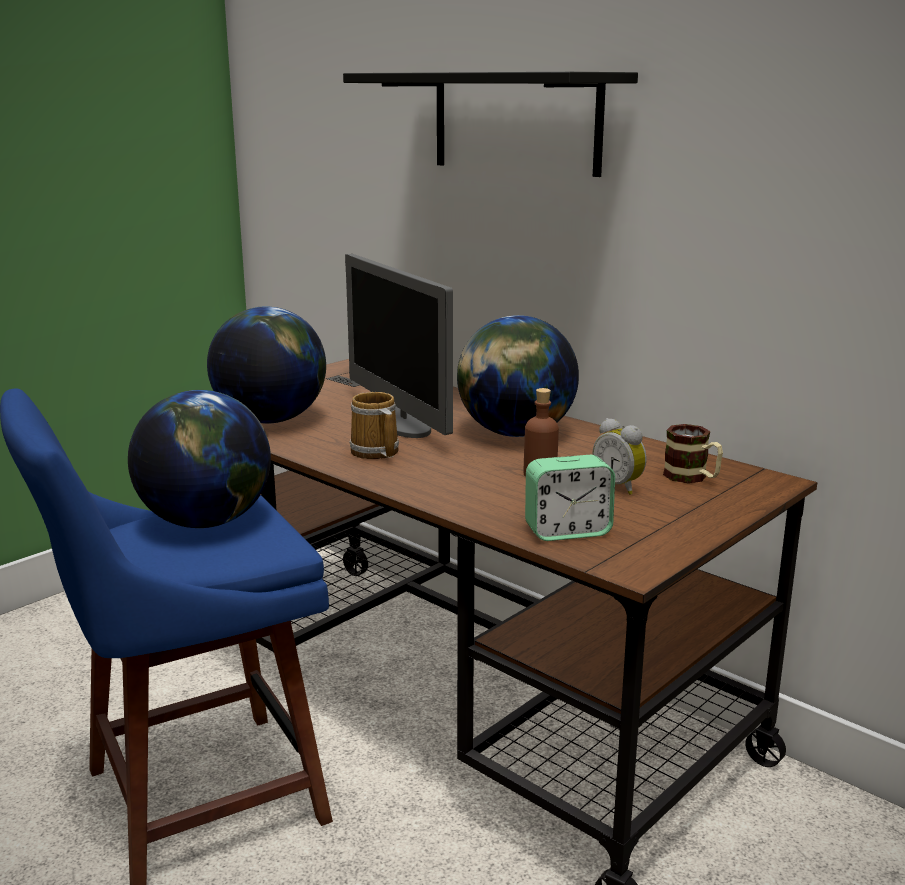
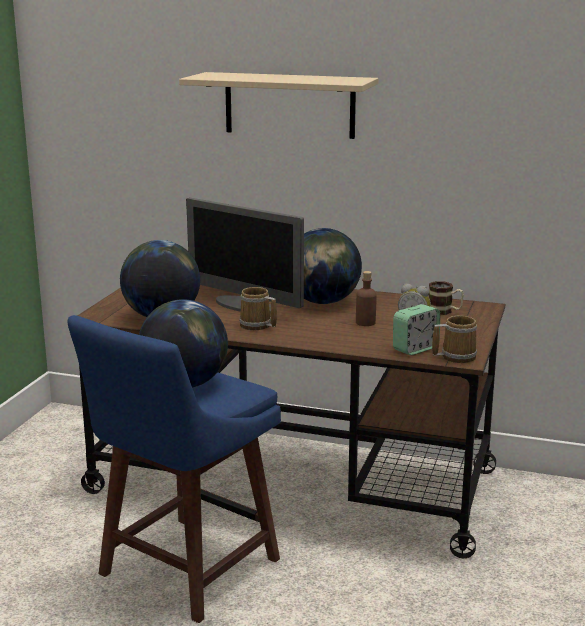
camera: 25 degrees left, 0 degrees up
(515, 122) = (289, 105): black shelf -> beige shelf
(622, 558) = (455, 356): none -> mug

